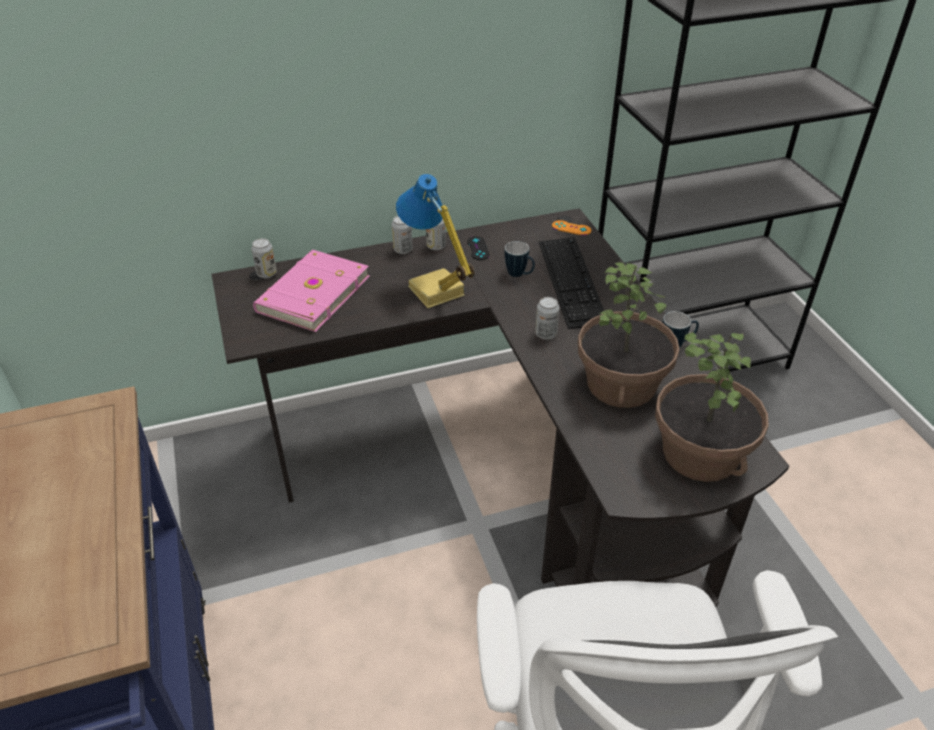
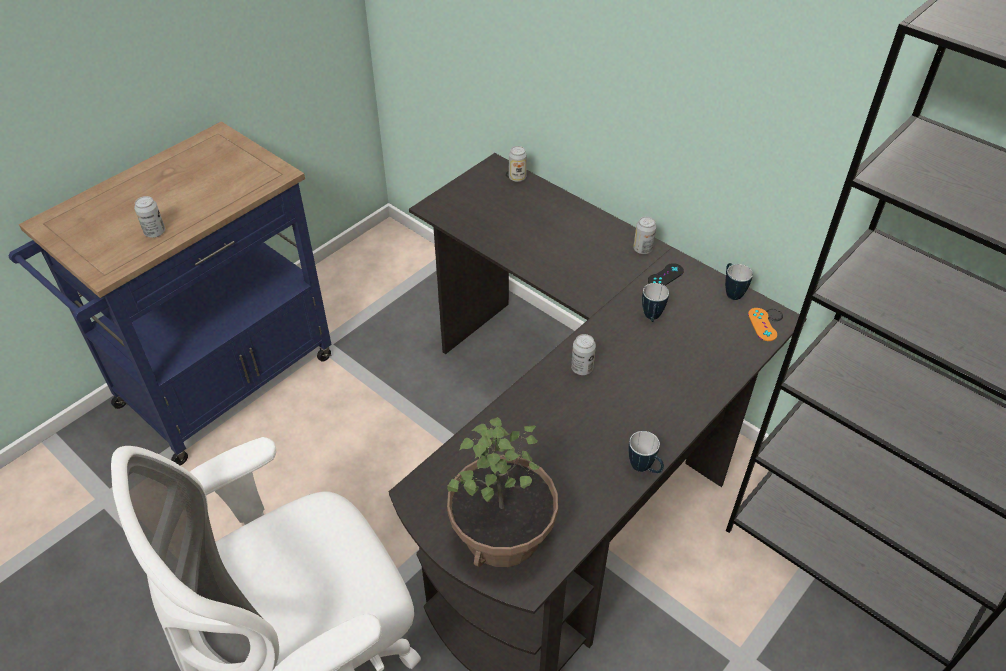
camera: 60 degrees right, 5 degrees up
(311, 294) = (515, 211): pink book -> none
(403, 250) = (618, 232): can -> can (155, 232)
(434, 291) = (578, 276): table lamp -> none
(525, 226) = (731, 292): none -> mug
(571, 281) = (675, 357): keyboard -> none
(622, 384) = (554, 446): potted plant -> none

